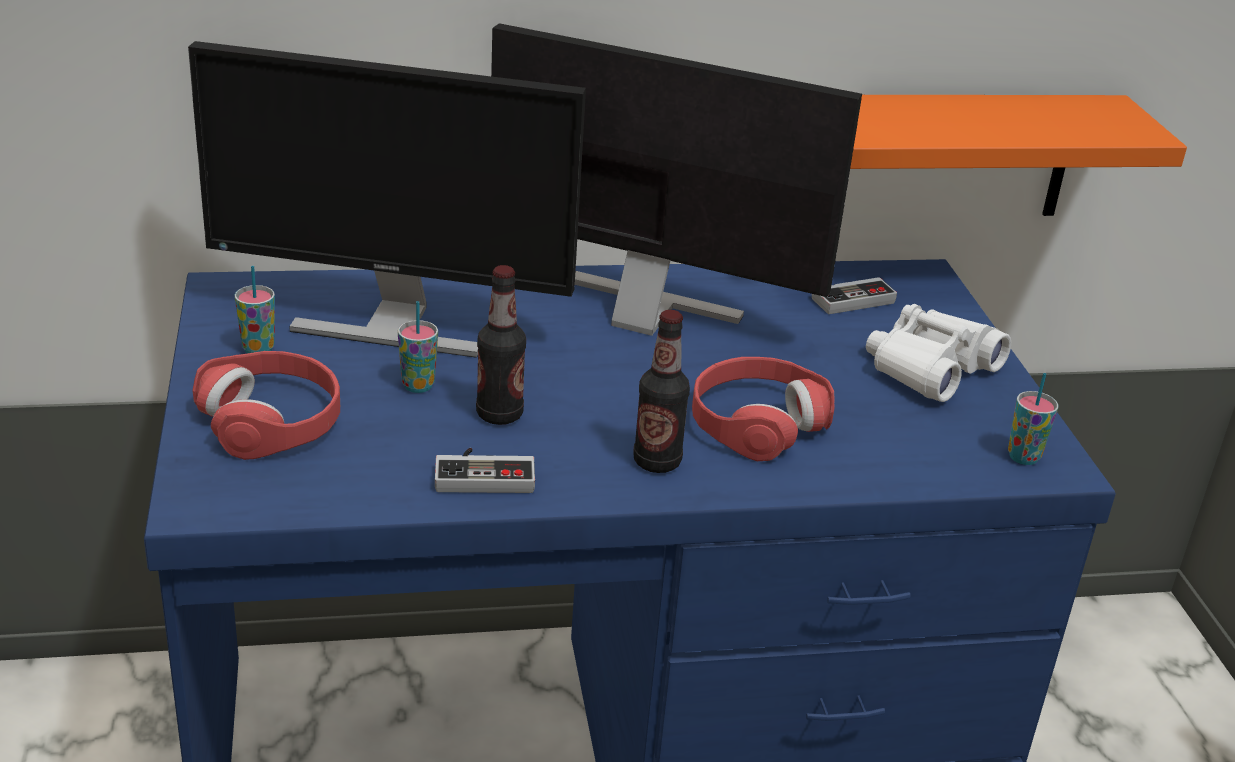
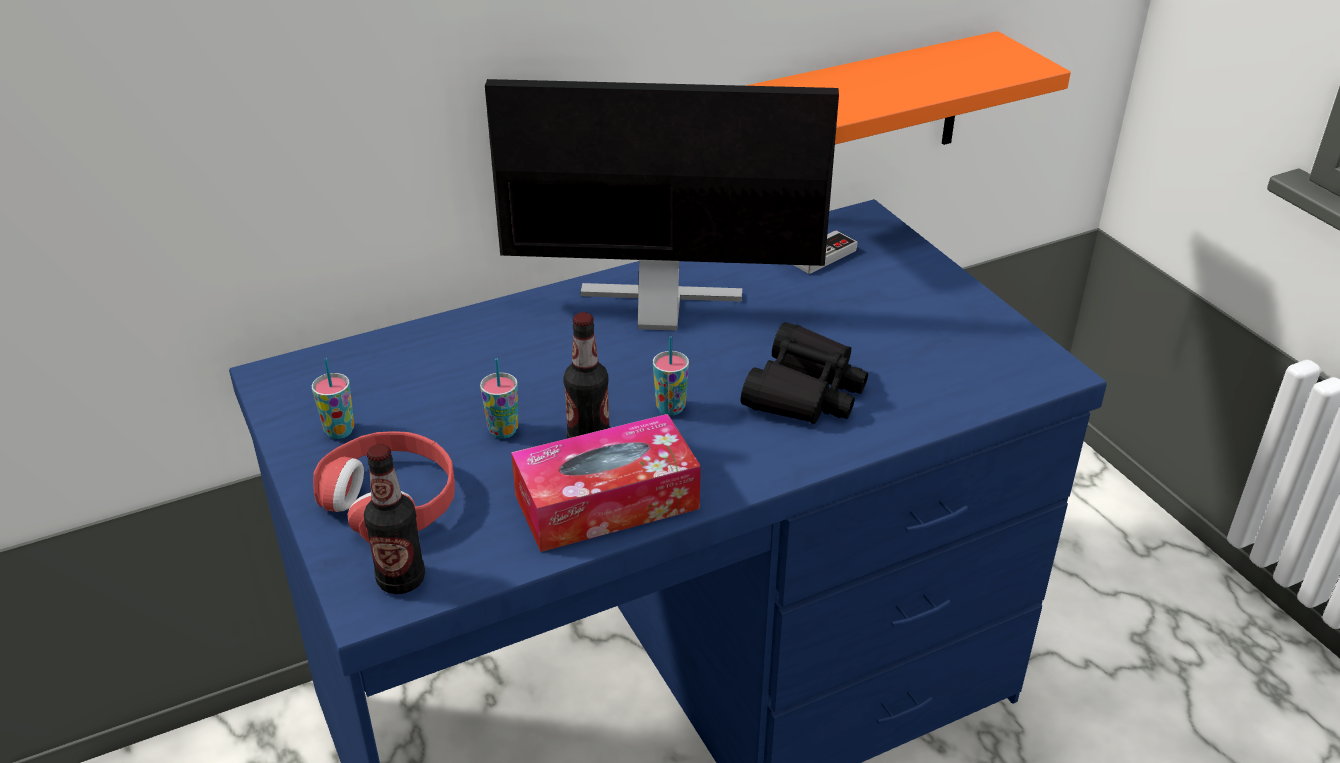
camera: 15 degrees left, 5 degrees up
(392, 324) = (447, 375): monitor -> none
(484, 474) = (607, 502): game controller -> tissue box
(657, 462) = (743, 451): bottle -> bottle (401, 579)
(757, 422) = (804, 392): red headphones -> black binoculars
(930, 368) = (914, 305): white binoculars -> none
(1023, 457) = (1025, 369): cup -> cup (670, 408)

